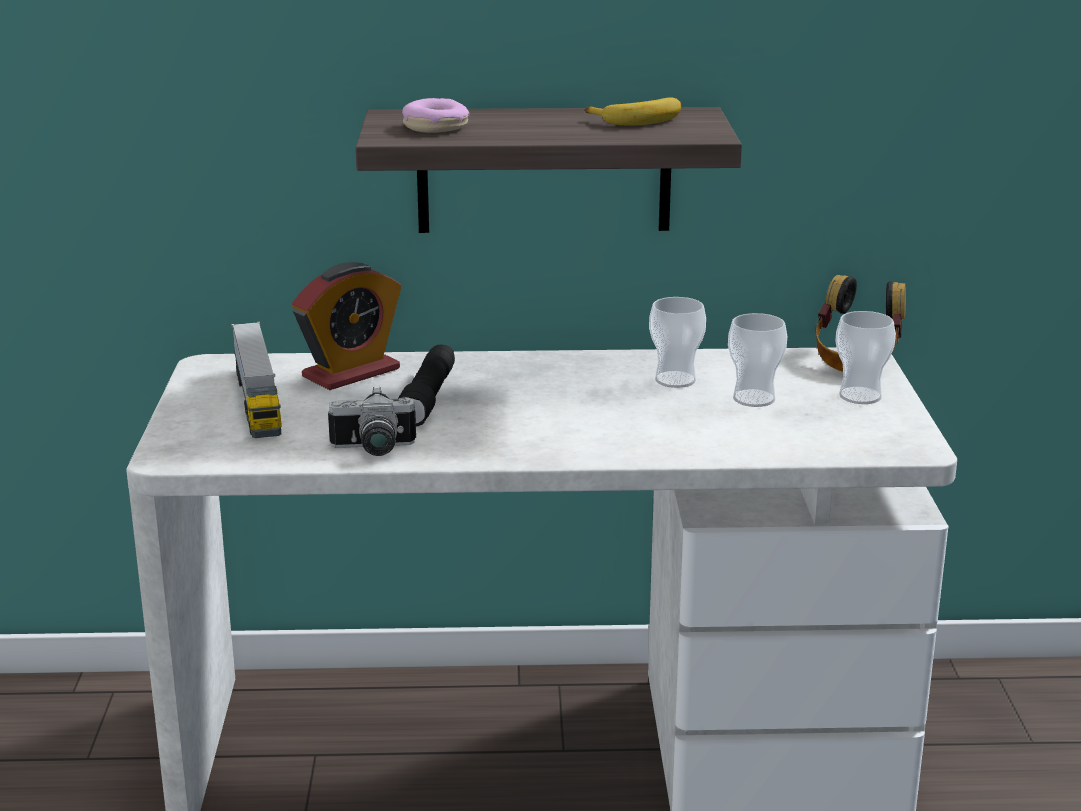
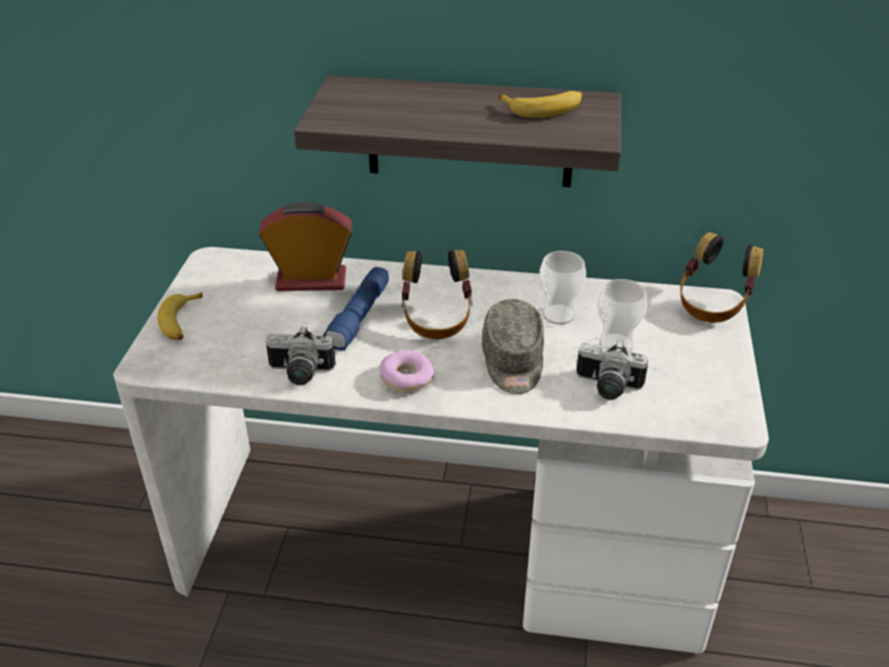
camera: 10 degrees right, 15 degrees up
(197, 419) = (181, 322): none -> banana
(257, 401) = (232, 306): toy truck -> none
(351, 373) = (311, 280): alarm clock -> alarm clock turned 150 degrees counterclockwise
(428, 400) = (359, 318): black flashlight -> blue flashlight
(435, 127) = (369, 107): donut -> donut (407, 379)
(526, 394) = (436, 319): none -> headphones
(635, 420) = (513, 361): none -> grey cap
(756, 432) = (607, 387): none -> camera
(860, 396) = (704, 351): cup -> none

